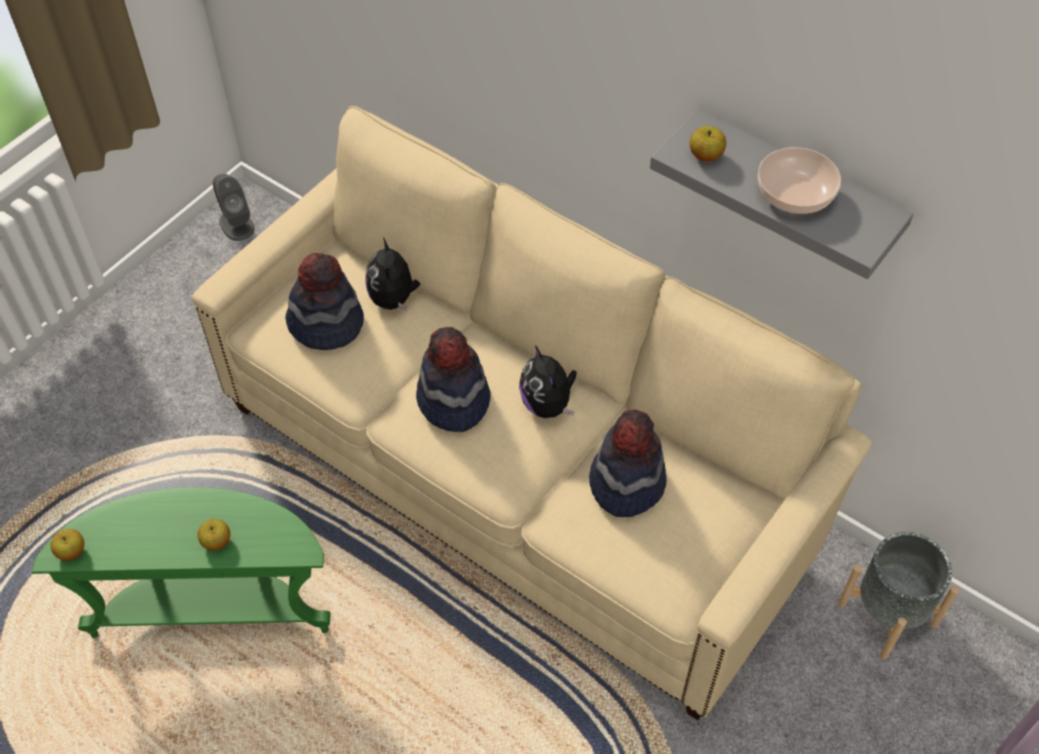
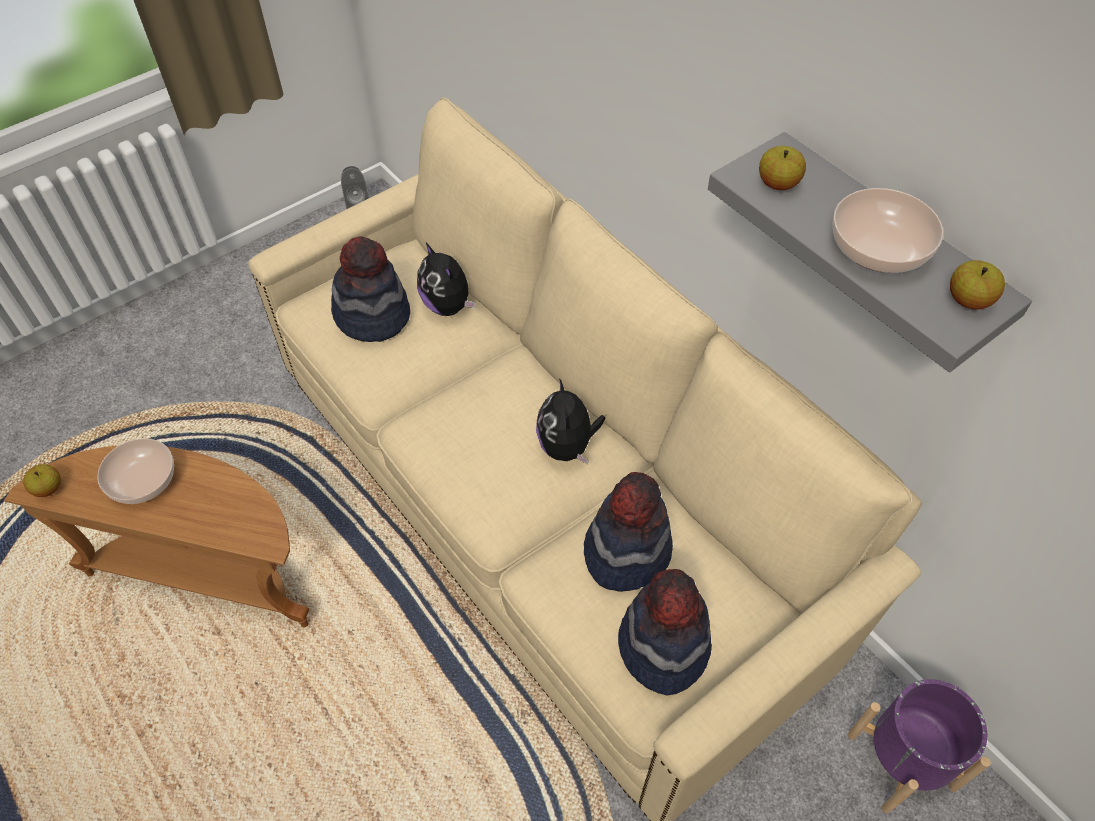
camera: 15 degrees right, 0 degrees up
(161, 524) = (143, 481): none -> bowl
(213, 607) = (208, 574): green side table -> brown side table
(216, 541) = (189, 512): apple -> apple (968, 300)
(394, 299) = (448, 305): plush toy -> plush toy turned 45 degrees counterclockwise
(453, 401) = (469, 420): hat -> hat (662, 646)
(887, 613) = (901, 760): grey planter -> purple planter

